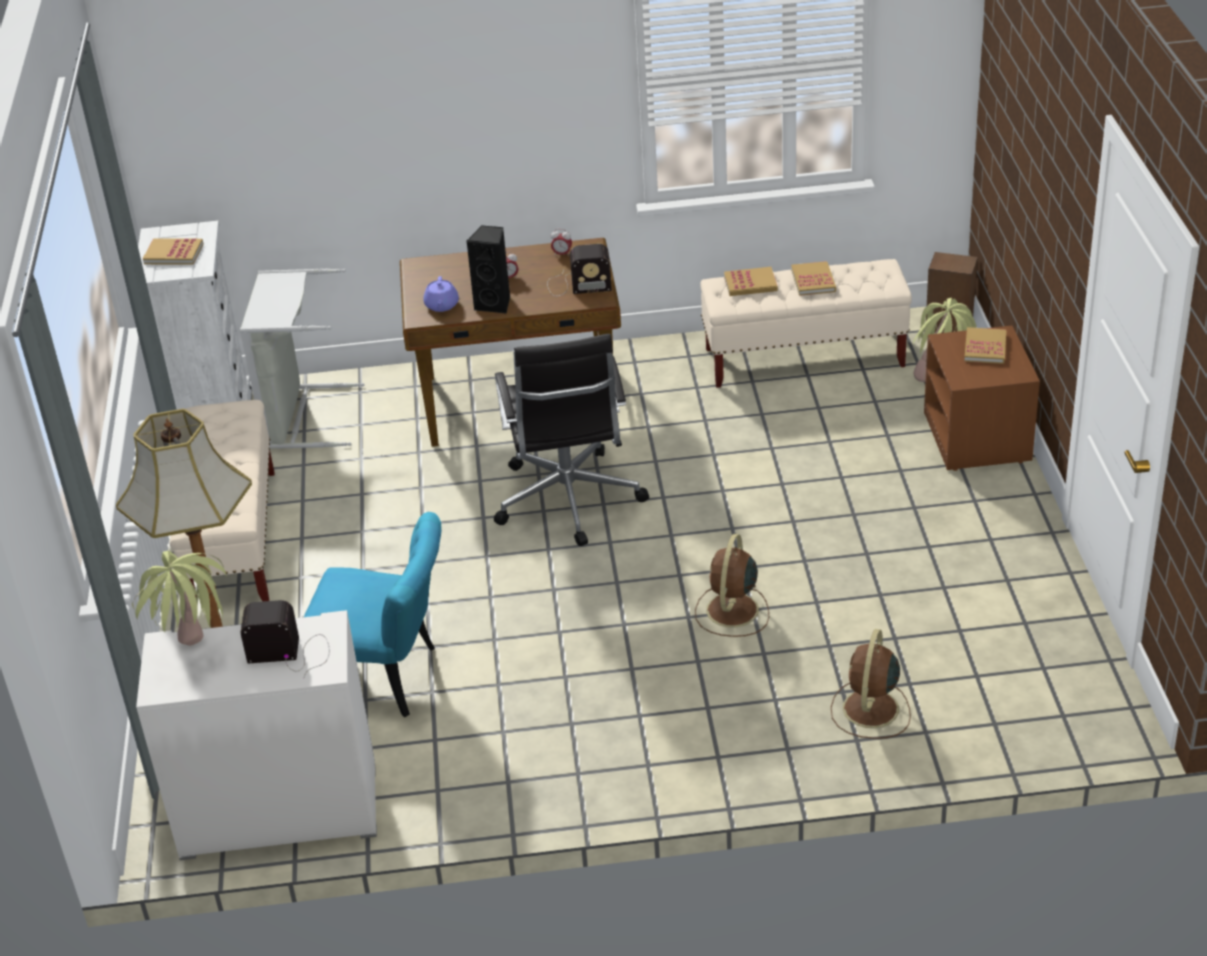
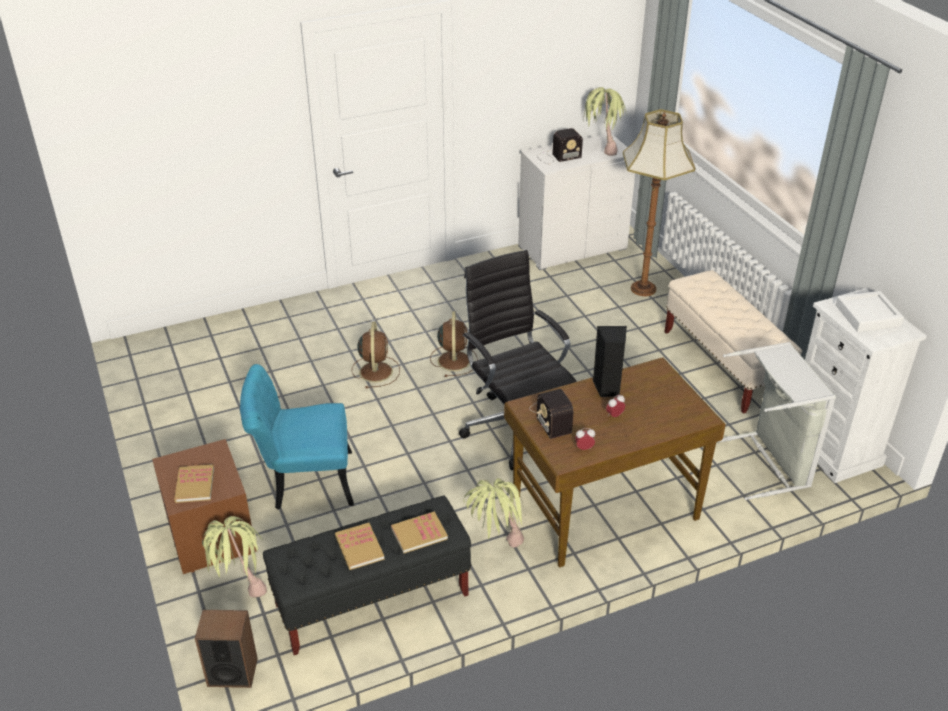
camera: 160 degrees right, 0 degrees up
(173, 254) = (867, 316): book -> white tray
(386, 678) = (563, 306): turquoise chair -> turquoise chair (303, 481)
(441, 306) = (650, 380): purple teapot -> none
(577, 285) = (551, 417): radio -> radio turned 90 degrees counterclockwise
(659, 384) = (495, 546): none -> potted plant
(805, 358) = (372, 600): beige bench -> black bench
(870, 710) = (282, 331): brown fan -> brown fan (454, 360)

